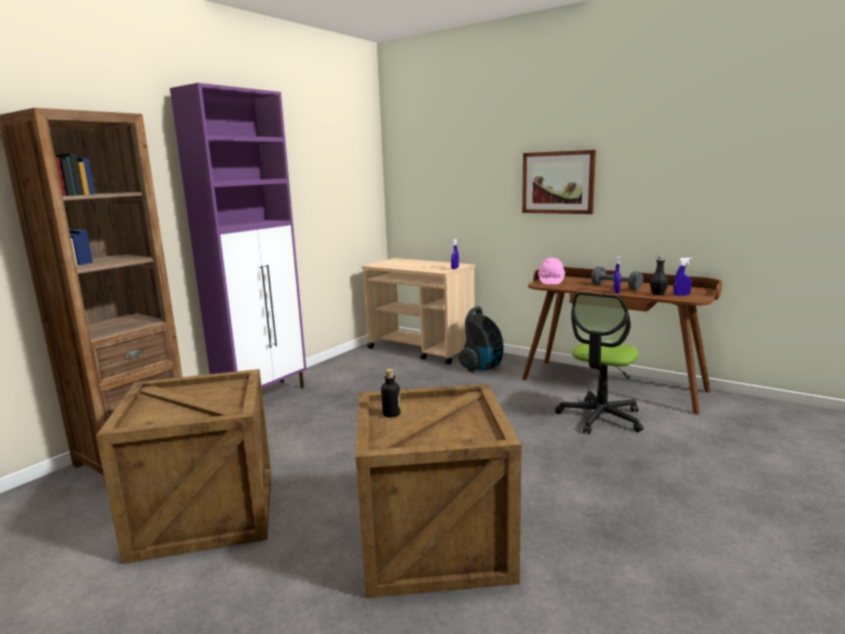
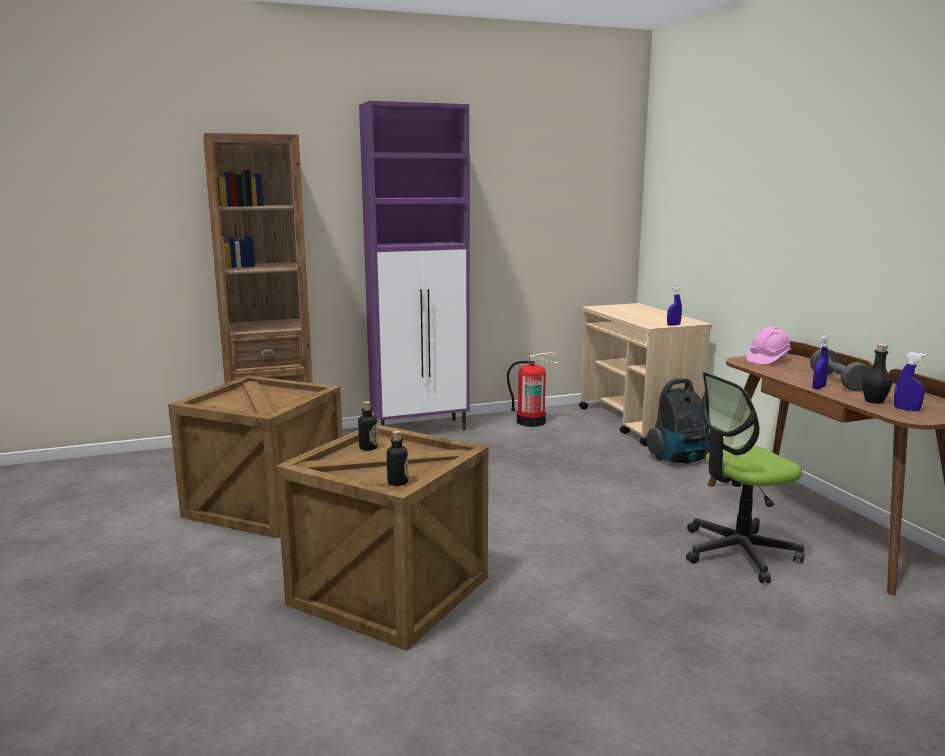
camera: 35 degrees right, 0 degrees up
(346, 367) = (531, 421): none -> fire extinguisher
(477, 434) = (397, 482): none -> bottle
(558, 182) = (814, 222): picture -> none

